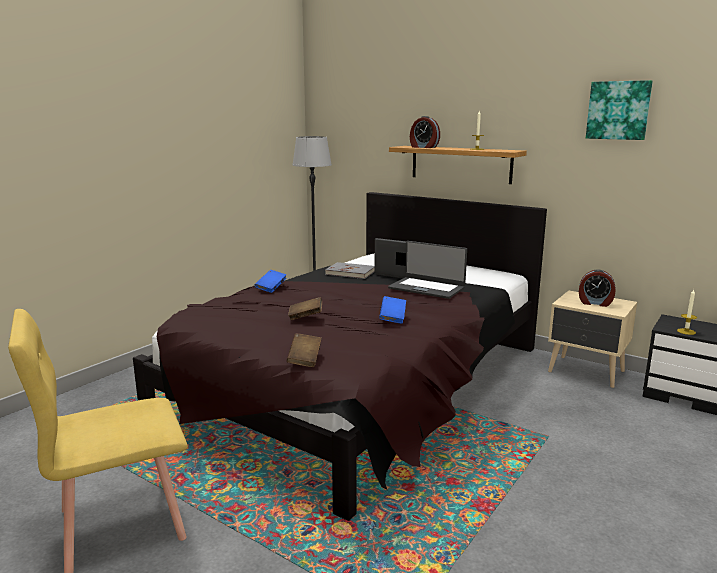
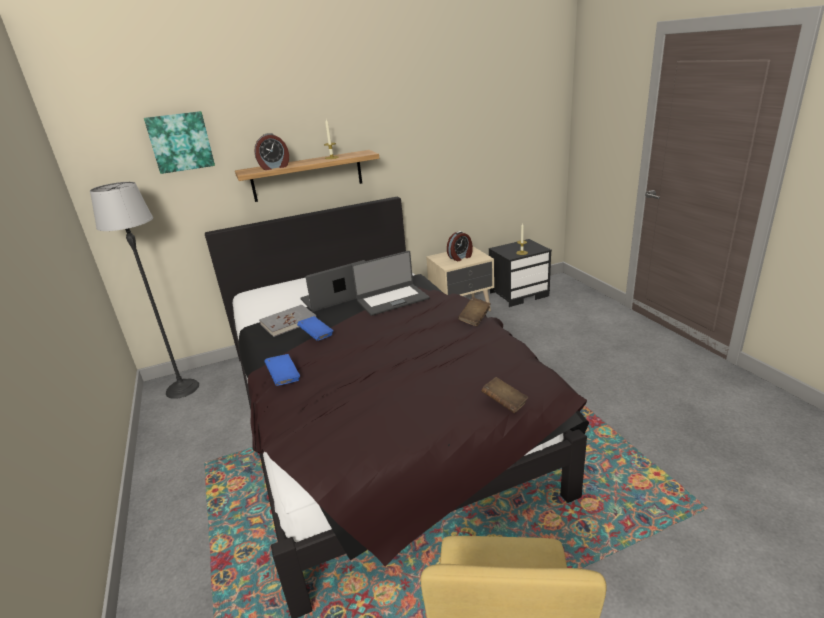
camera: 55 degrees left, 10 degrees up
(305, 317) = (400, 376): brown book -> brown book (474, 319)
(393, 318) = (449, 334): blue book -> blue book (316, 335)
(618, 110) = (435, 102): picture -> picture (180, 142)

